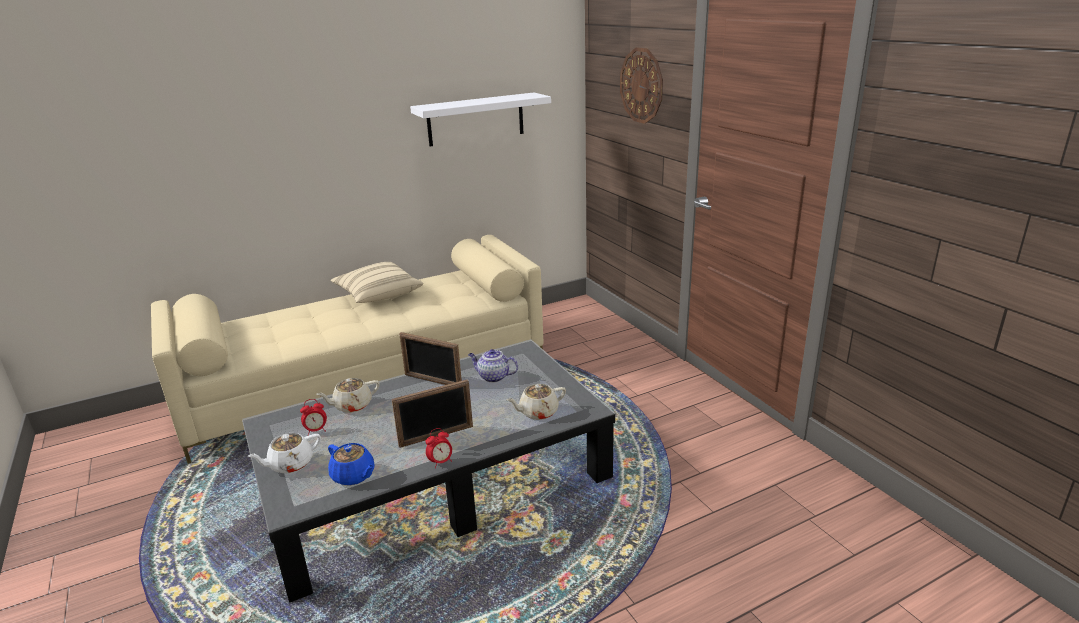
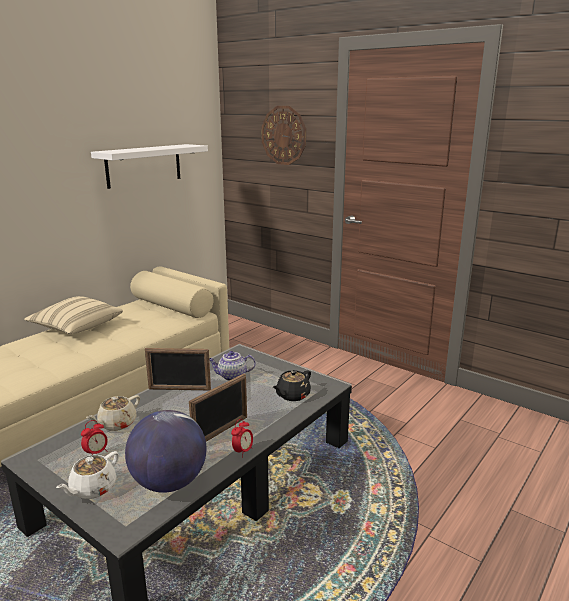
camera: 25 degrees left, 5 degrees down
(353, 476) = (169, 482): blue teapot -> globe
(538, 412) = (292, 395): beige teapot -> black teapot

